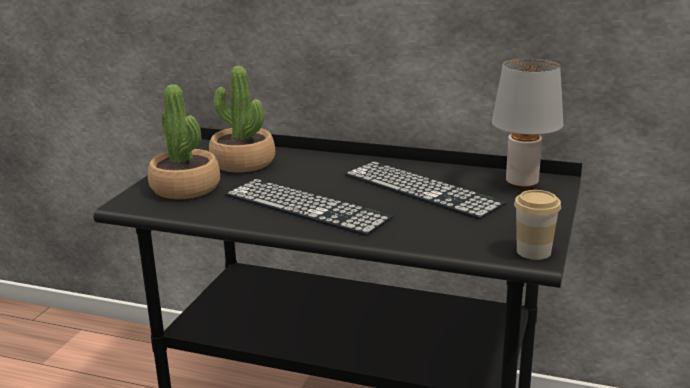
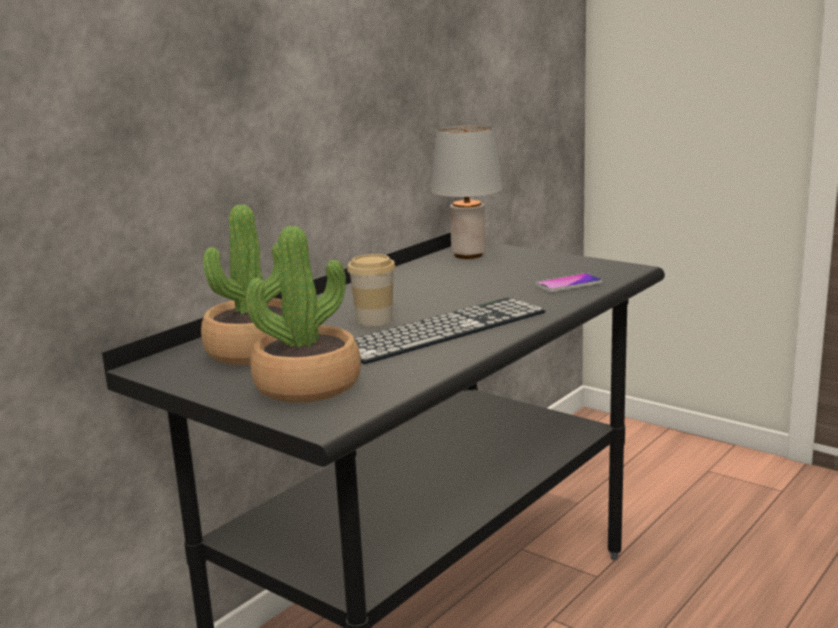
camera: 70 degrees left, 5 degrees down
(421, 189) = (443, 285): keyboard -> none
(458, 235) = (569, 284): none -> phone
(533, 251) = (618, 268): cup -> cup (374, 320)

